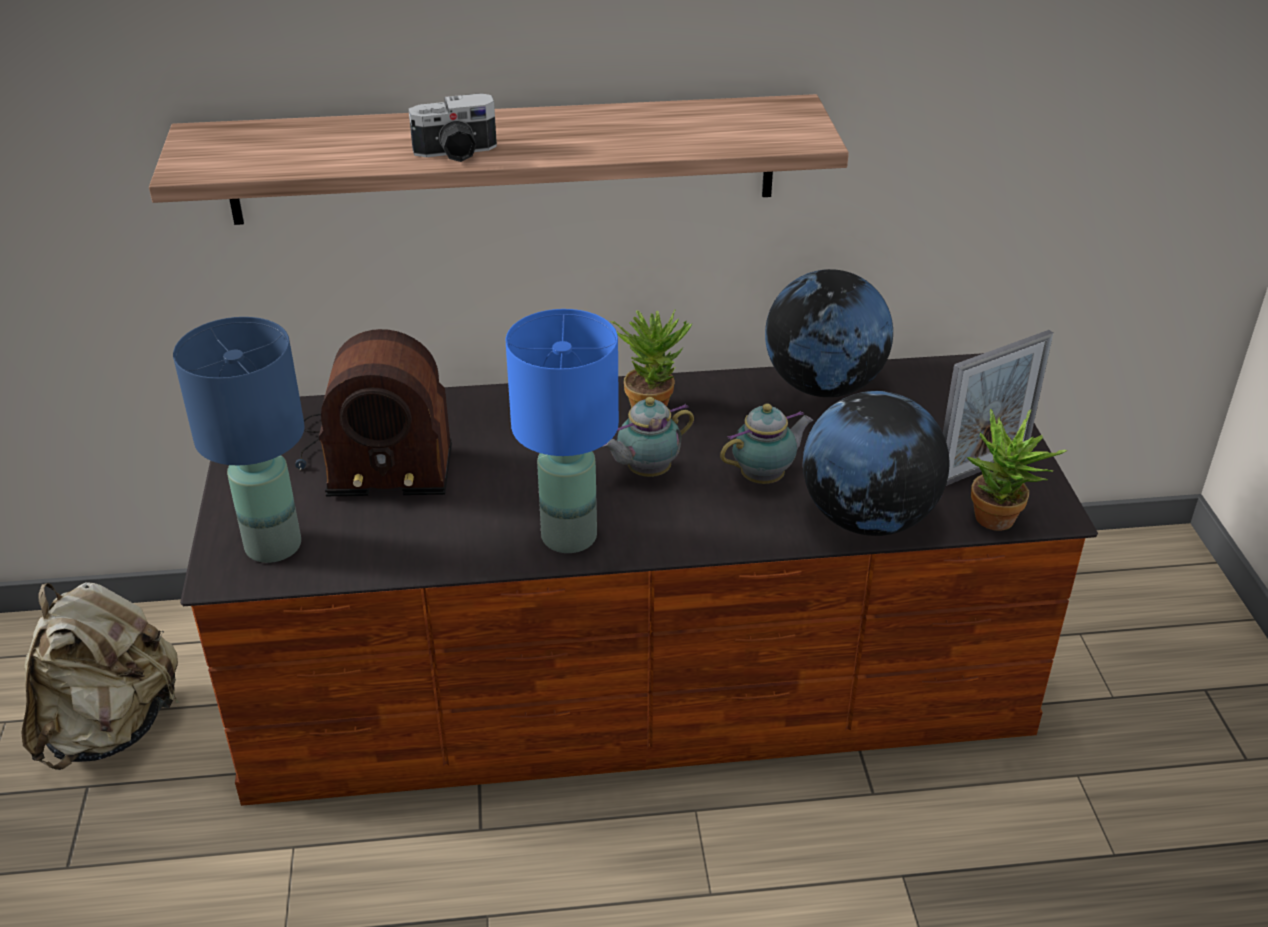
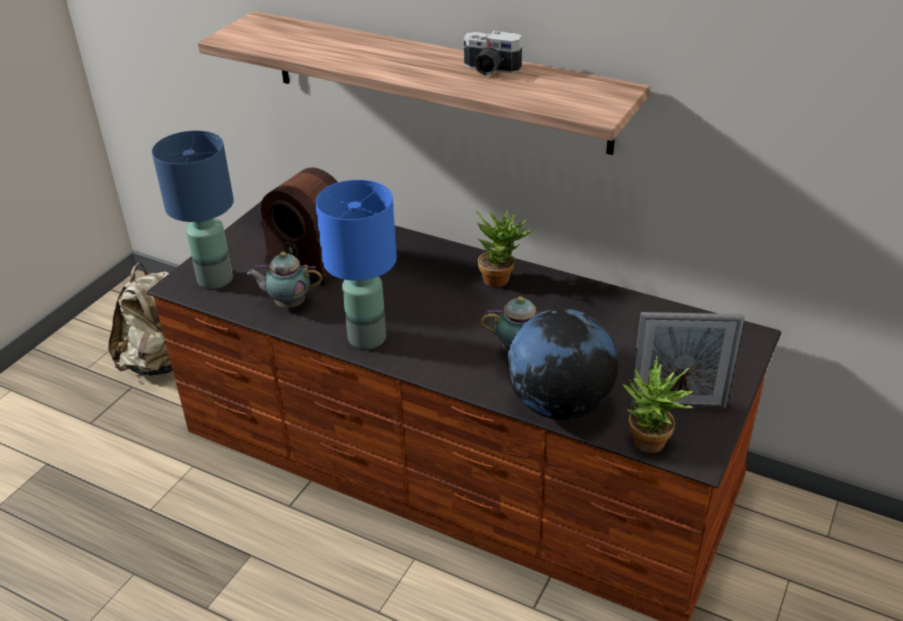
camera: 35 degrees right, 0 degrees up
(456, 153) = (371, 65): camera -> camera (490, 70)
(645, 472) = (451, 318): teapot -> teapot (288, 304)
(823, 386) = (625, 307): globe -> none

